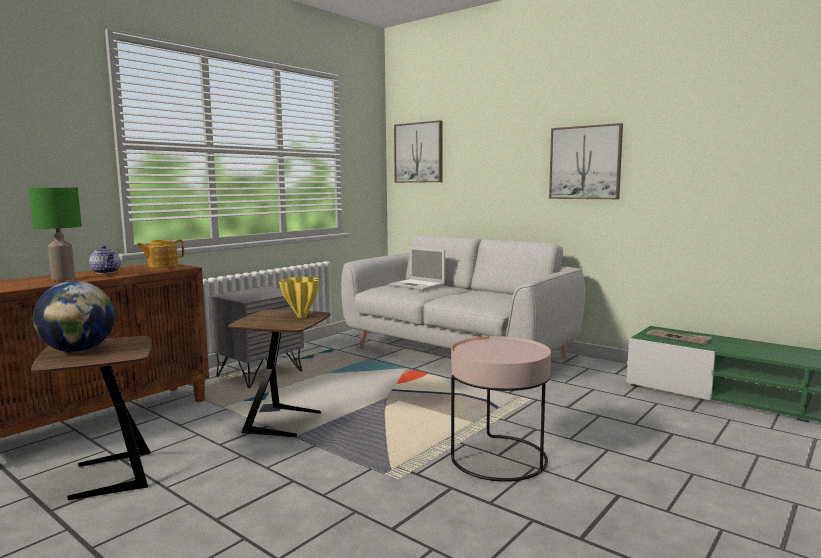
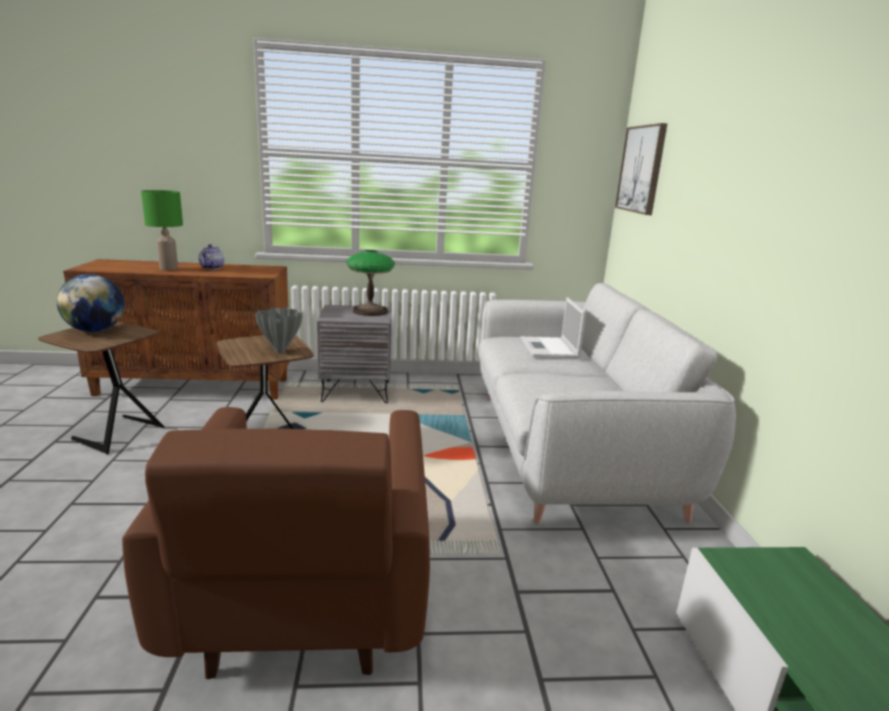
camera: 45 degrees right, 10 degrees up
(162, 265) = (264, 269): teapot -> none
(261, 290) = (369, 311): none -> table lamp
(301, 316) = (280, 351): yellow vase -> grey vase
(498, 458) = (305, 598): pink side table -> brown armchair
(585, 162) = (799, 214): picture -> none
(678, 338) = (787, 598): newspaper -> none

